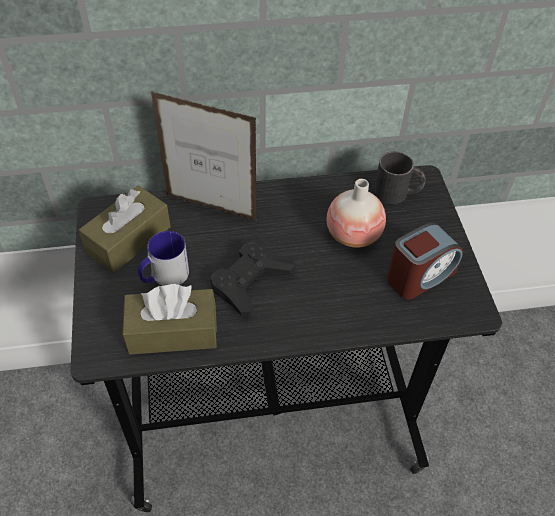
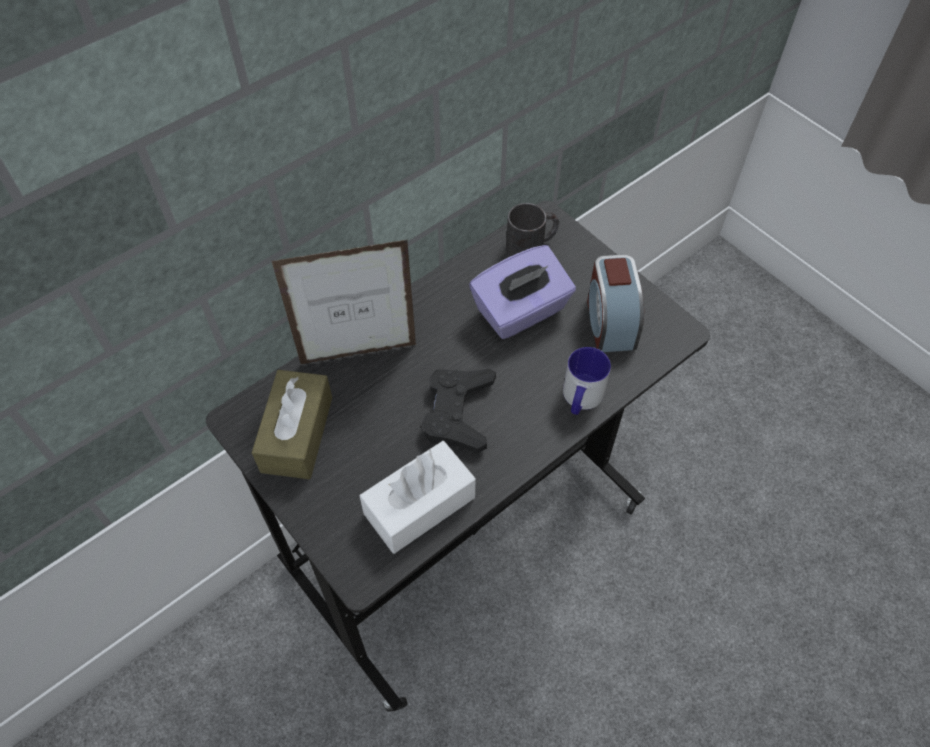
camera: 30 degrees left, 5 degrees up
(164, 276) = (367, 453): mug -> mug (580, 399)
(172, 331) = (419, 506): brown tissue box -> white tissue box
(353, 235) = (521, 311): vase -> purple tissue box
(419, 276) = (610, 322): alarm clock -> alarm clock turned 150 degrees clockwise

